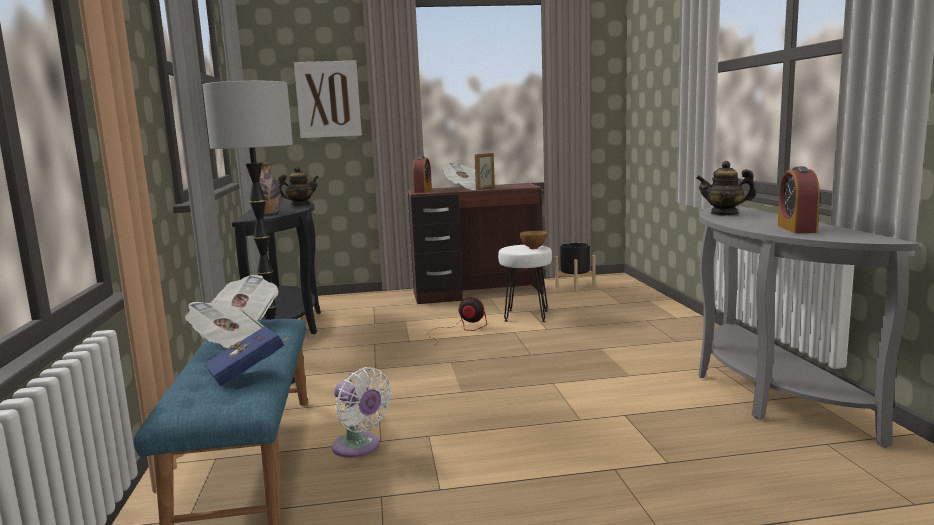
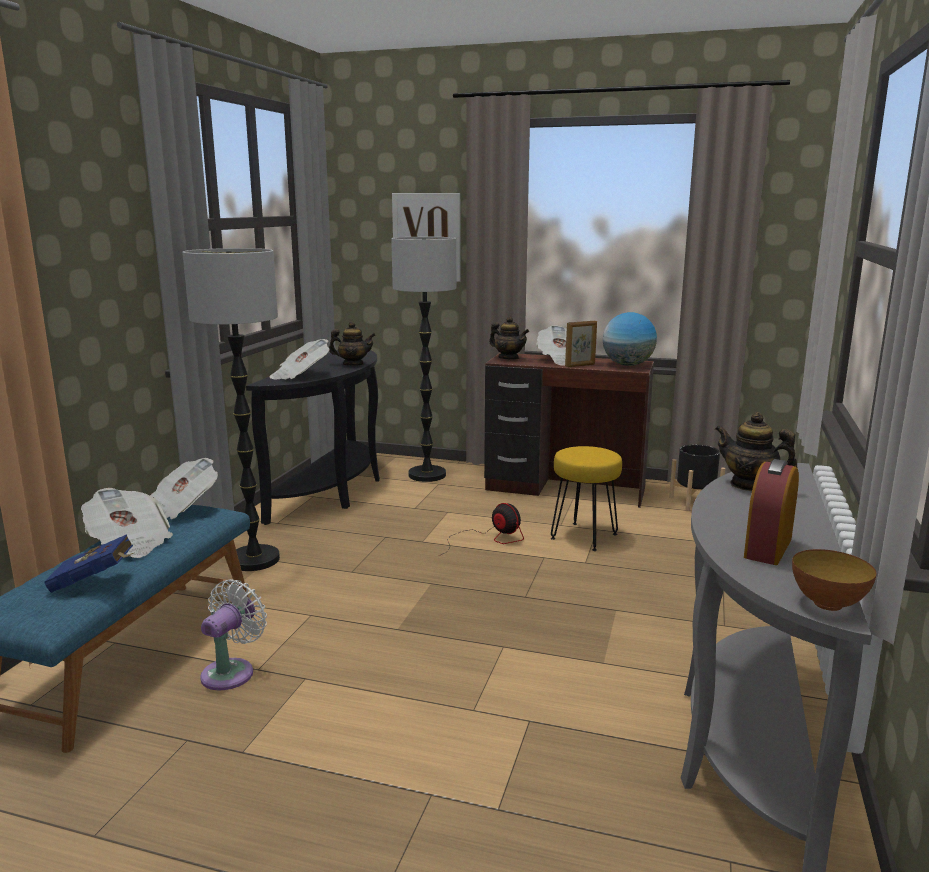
camera: 25 degrees right, 5 degrees up
(269, 213) = (300, 376): bottle -> newspaper
(357, 303) = (427, 475): none -> floor lamp
(359, 448) = (231, 671): white fan -> white fan turned 135 degrees counterclockwise
(423, 191) = (508, 358): alarm clock -> teapot
(518, 186) = (628, 365): none -> globe
(526, 316) = (583, 536): white stool -> yellow stool
(533, 248) = (596, 457): bowl -> bowl (827, 604)

